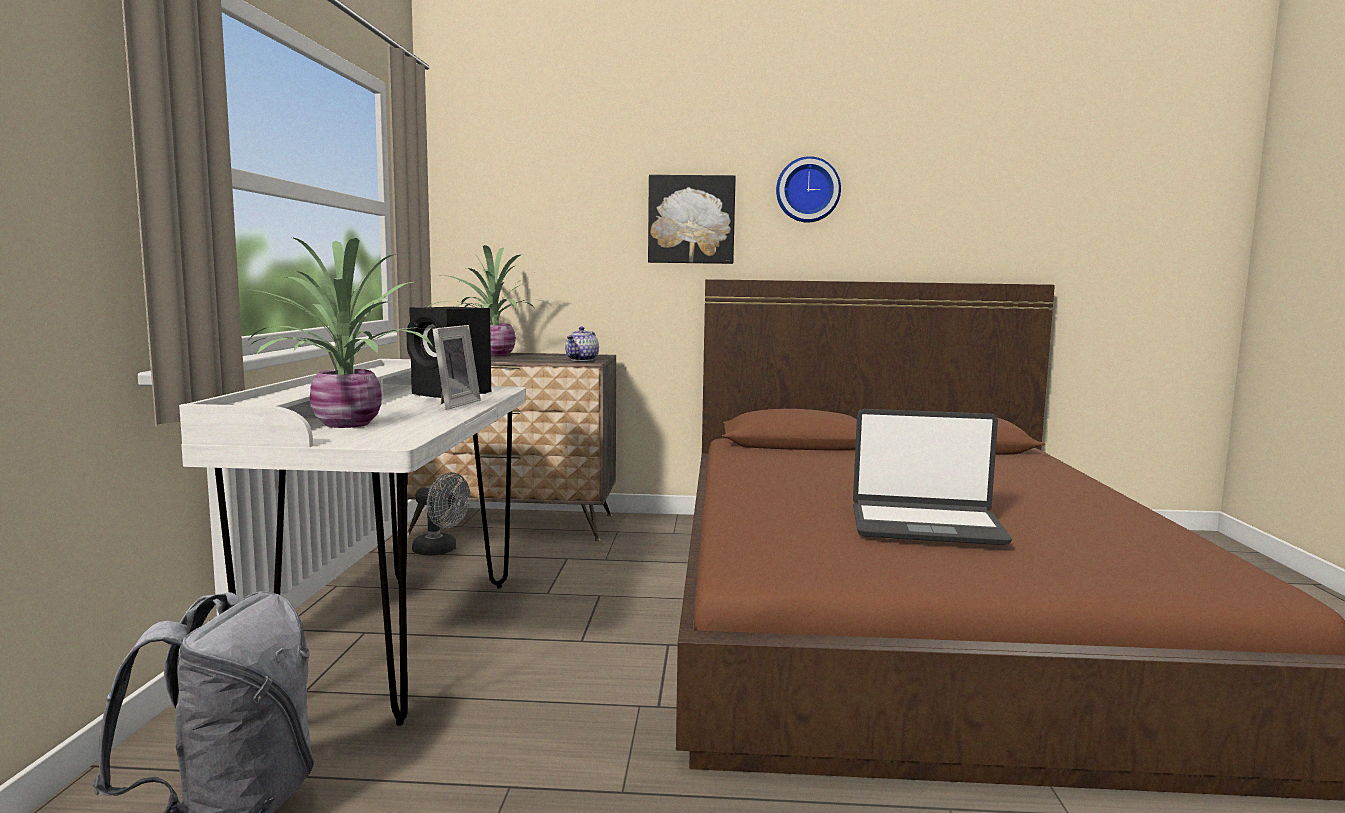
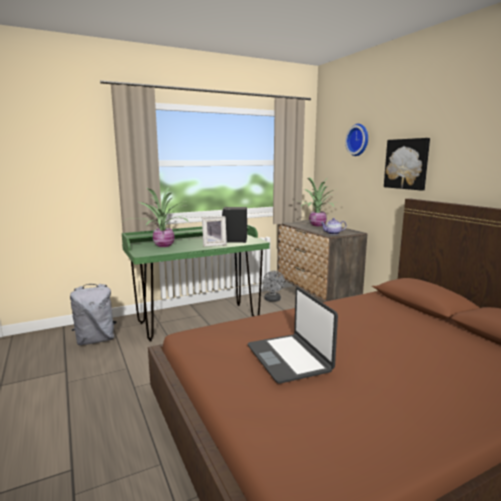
camera: 60 degrees right, 5 degrees up
(398, 641) = (199, 321): white desk -> green desk
(807, 190) = (471, 144): wall clock -> wall clock (359, 140)

